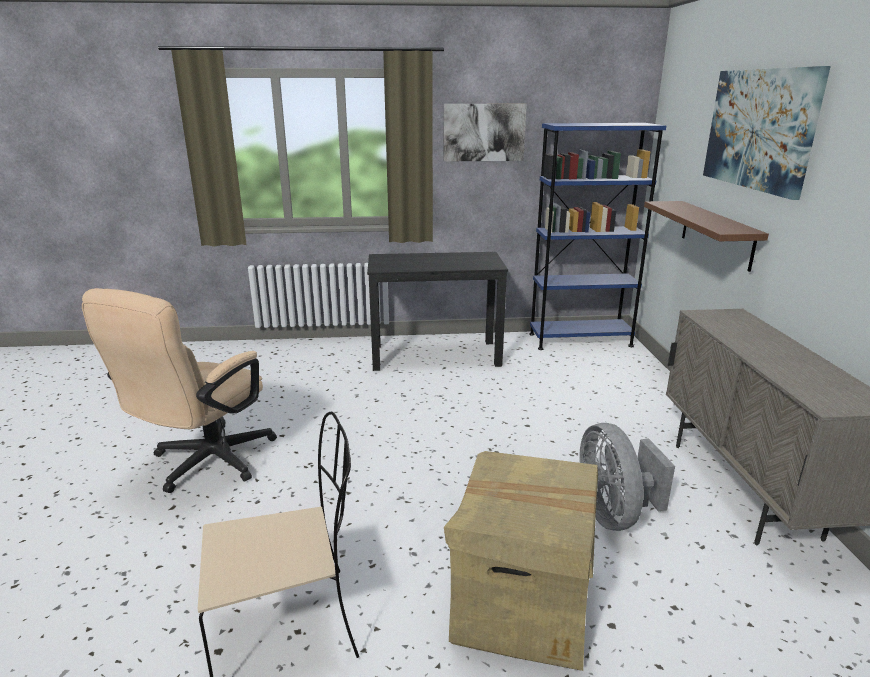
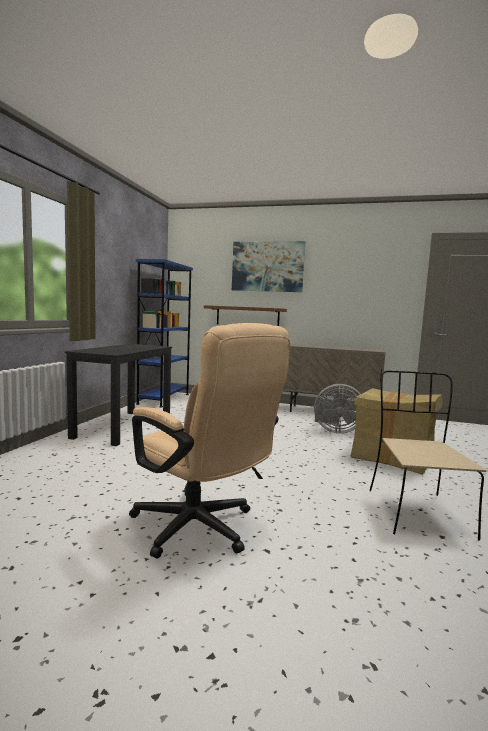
camera: 70 degrees left, 15 degrees down
(484, 132) = (109, 259): picture -> none

